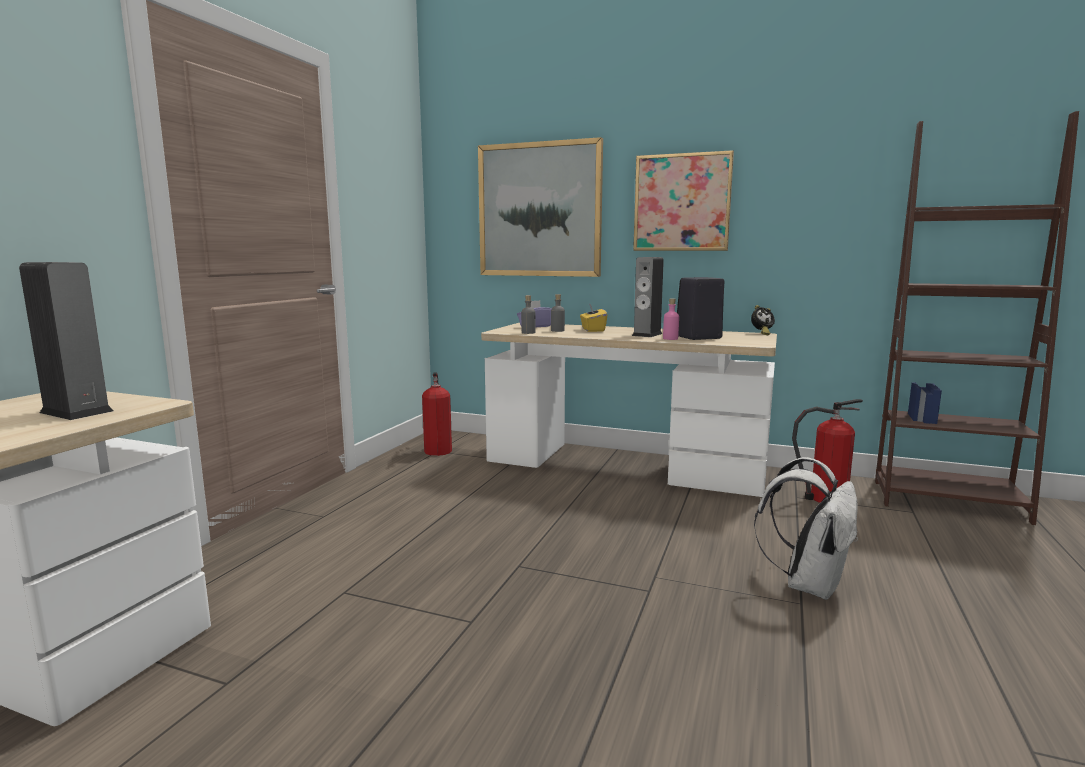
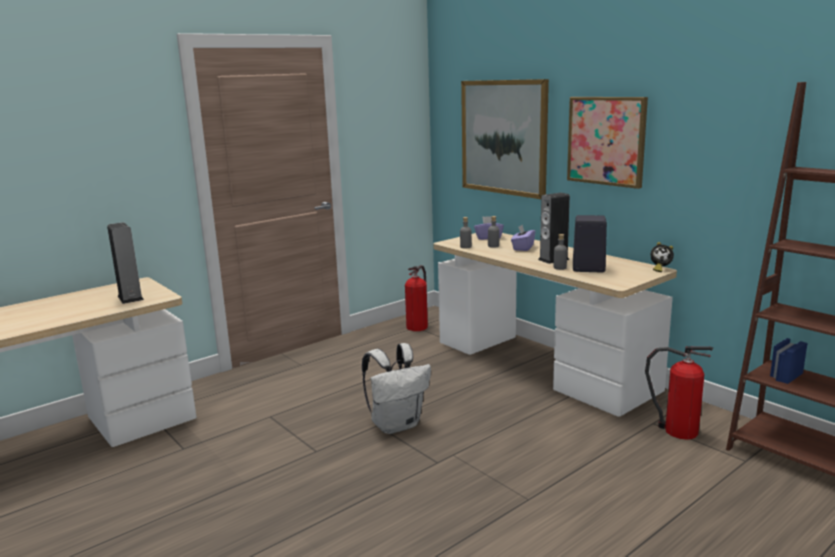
camera: 30 degrees right, 5 degrees up
(592, 330) = (522, 248): yellow tissue box -> purple tissue box
(670, 339) = (560, 268): pink bottle -> grey bottle
(808, 584) = (554, 489): white backpack -> white backpack (397, 424)

